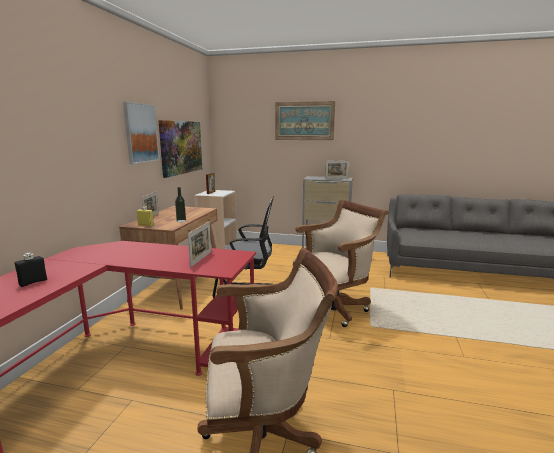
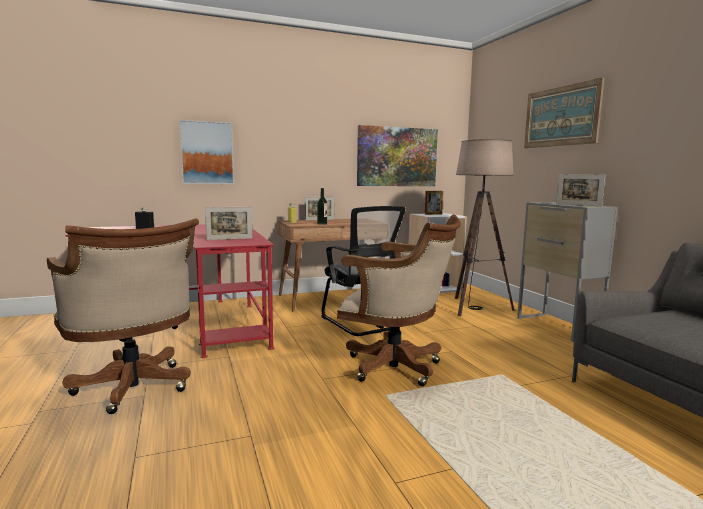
camera: 55 degrees right, 5 degrees down
(140, 133) = (326, 137): picture -> picture (207, 153)
(271, 255) = (475, 307): none -> floor lamp

